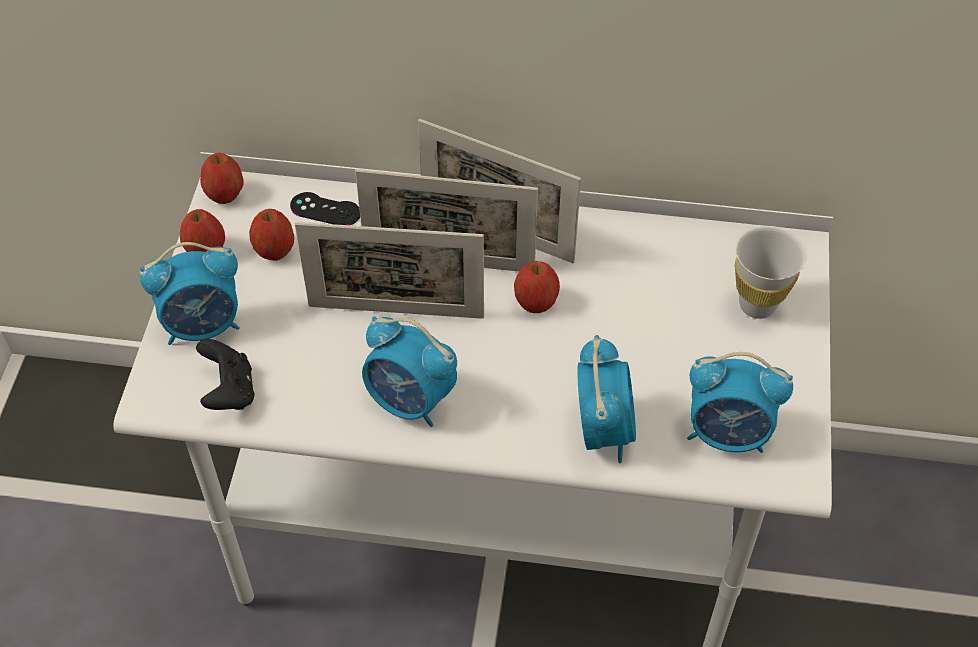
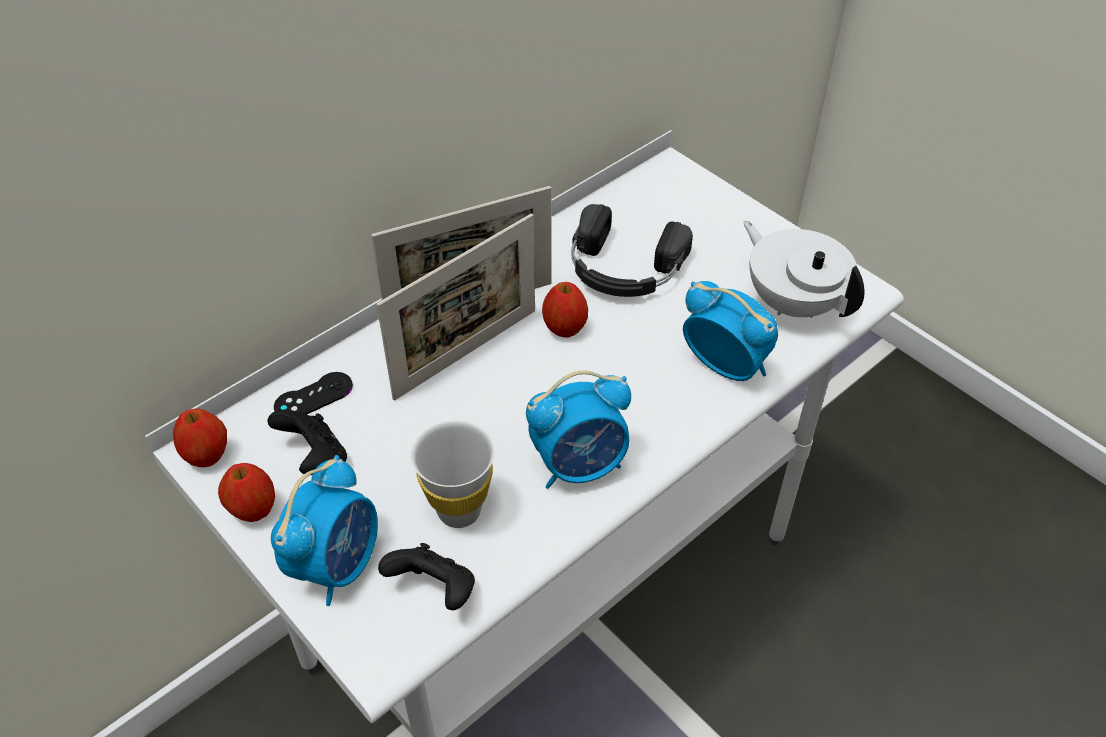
camera: 50 degrees left, 5 degrees down
(275, 250) = (315, 458): apple -> black game controller
(396, 311) = (477, 417): picture frame -> none
(641, 296) = (623, 268): none -> black headphones
(728, 433) = (793, 302): alarm clock -> white teapot
(757, 304) = (695, 217): white cup -> white cup (459, 511)

